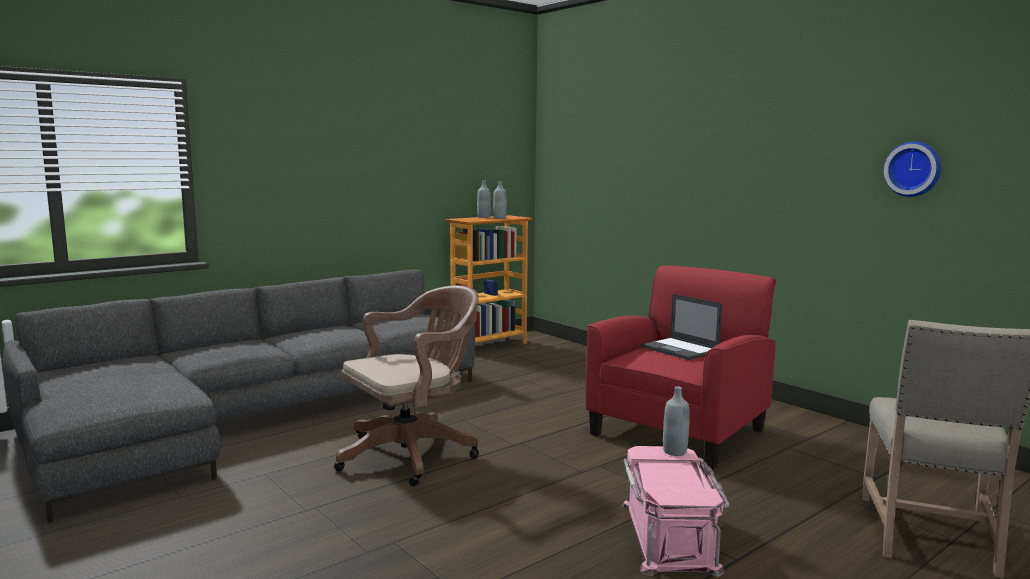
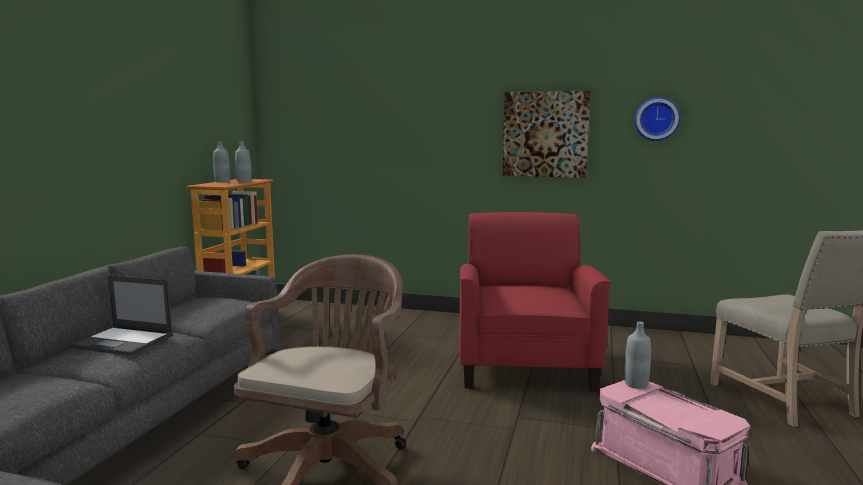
camera: 35 degrees left, 0 degrees up
(680, 349) = (525, 289): laptop -> laptop (123, 341)
(785, 183) = (545, 134): none -> picture

